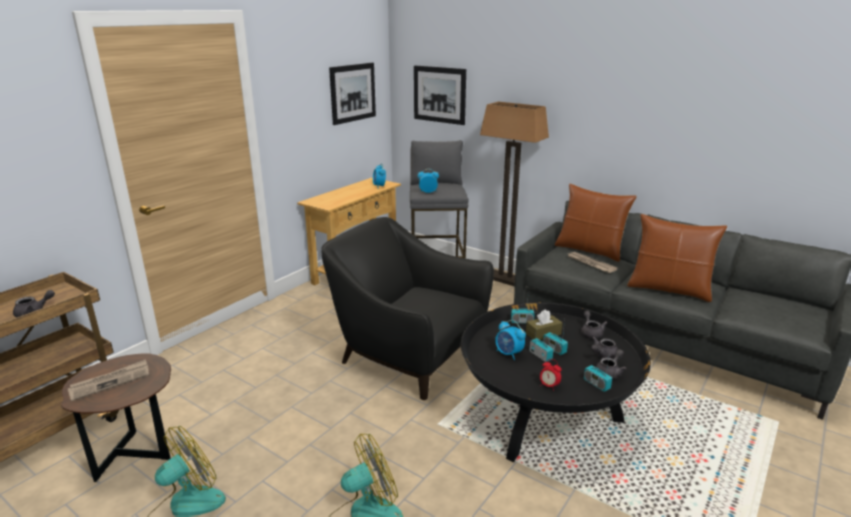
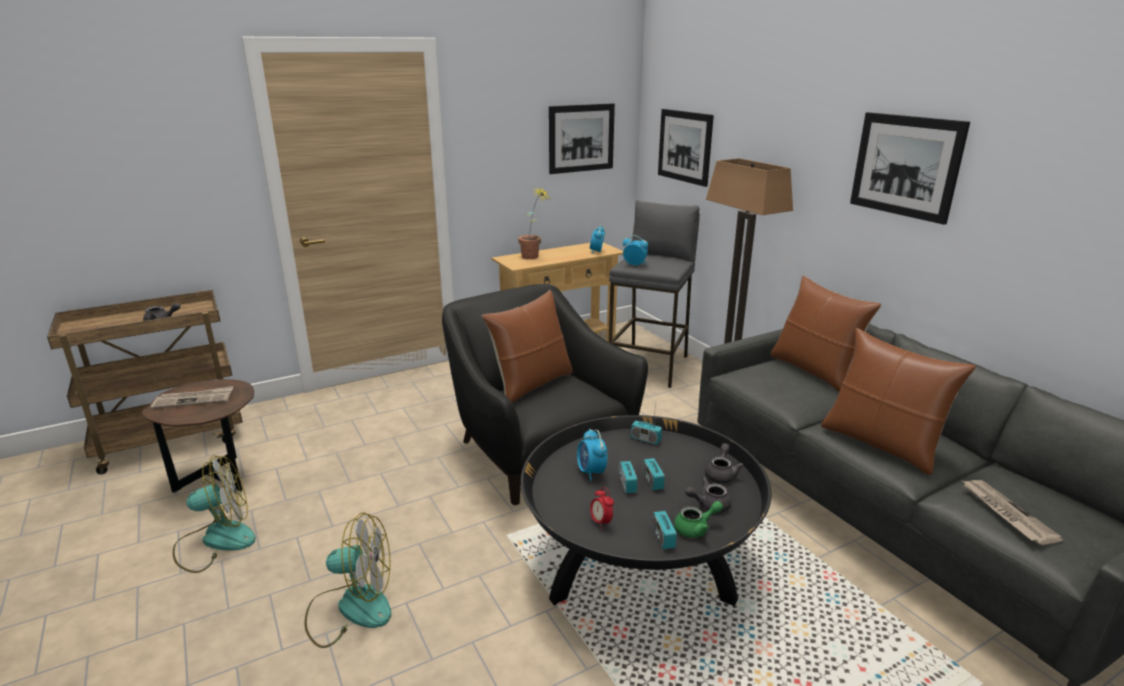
camera: 25 degrees right, 0 degrees up
(334, 198) = (533, 258): none -> potted plant
(403, 300) = (531, 384): none -> brown pillow
(543, 334) = (657, 460): brown tissue box -> none
(590, 263) = (794, 387): newspaper -> newspaper (1005, 513)
(609, 372) = (696, 528): grey teapot -> green teapot
(636, 99) = (905, 166): none -> picture

